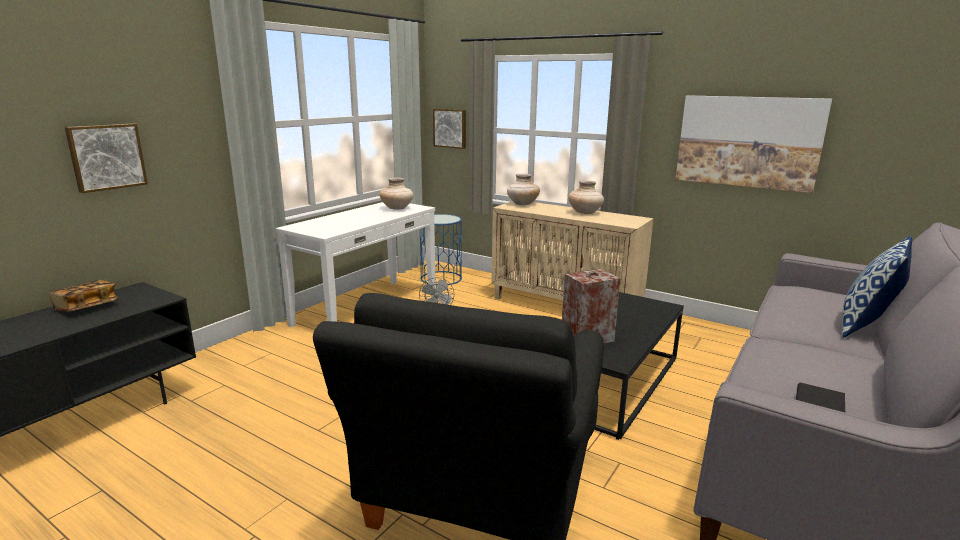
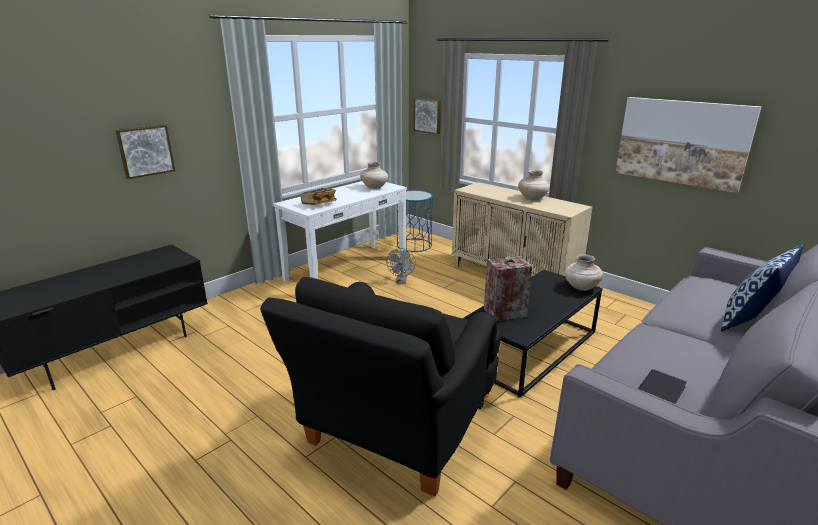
camera: 10 degrees right, 5 degrees up
(87, 307) = (131, 263): book -> book (319, 204)
(522, 204) = (481, 187): beige vase -> beige vase (581, 287)

